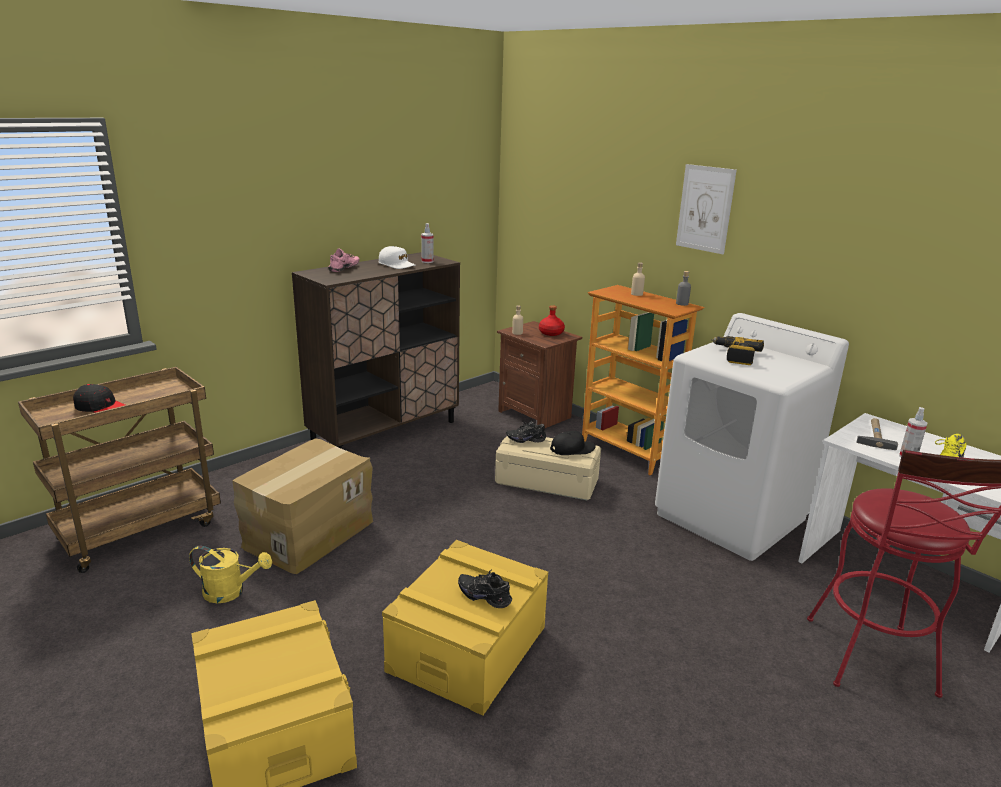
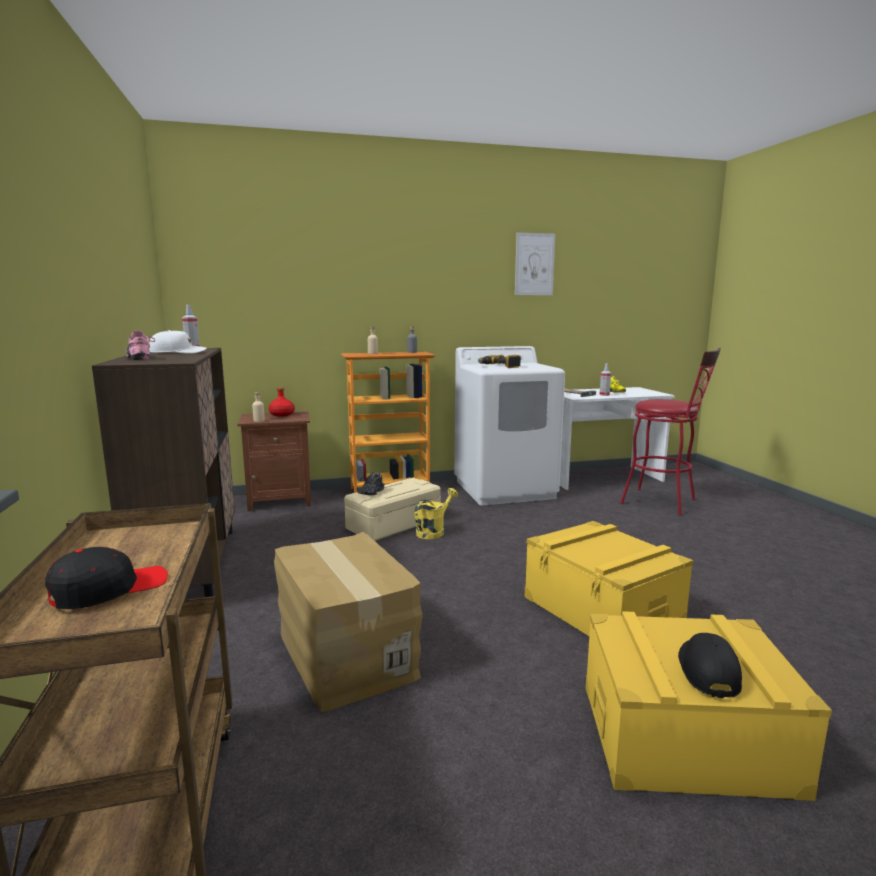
camera: 60 degrees left, 10 degrees down
(231, 592) = (417, 735): yellow watering can -> yellow watering can (433, 531)
(485, 595) = (616, 544): black shoe -> none
(572, 449) = (409, 484): black cap -> black cap (707, 671)
(705, 209) = (411, 277): picture -> picture (534, 264)

